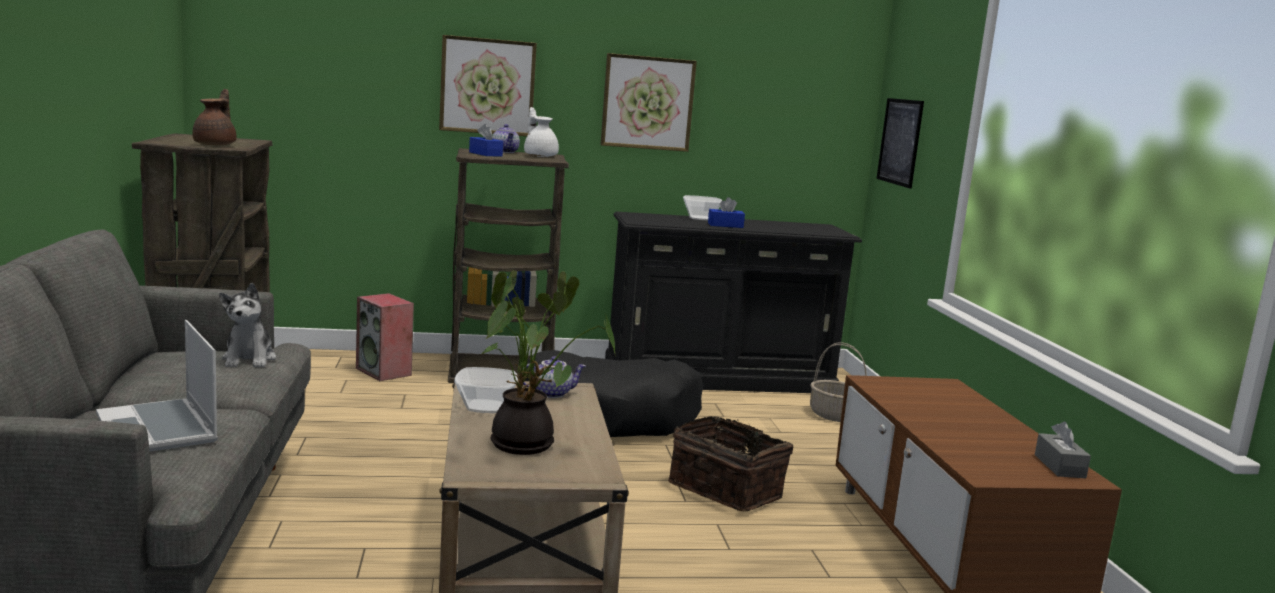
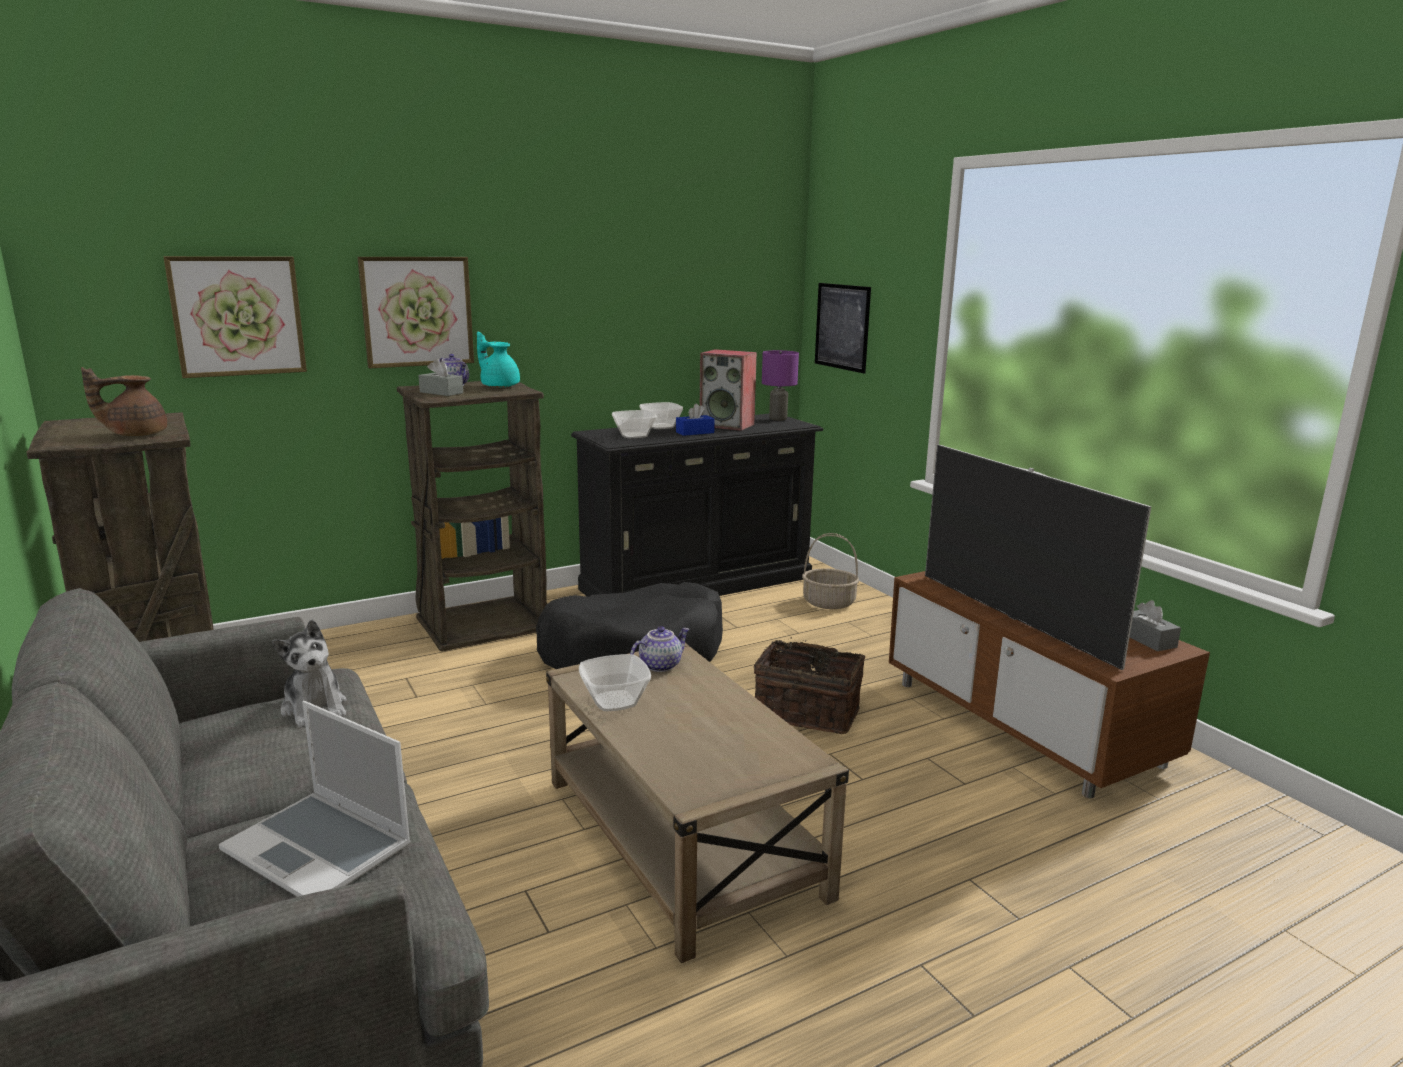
camera: 20 degrees left, 5 degrees up
(216, 144) = (135, 434): brown teapot -> brown teapot turned 105 degrees counterclockwise
(384, 372) = (360, 654): speaker -> speaker (728, 425)
(485, 154) = (441, 392): blue tissue box -> grey tissue box
(528, 444) = (705, 740): potted plant -> none
(540, 156) = (499, 386): white teapot -> turquoise teapot
(647, 103) = (590, 311): picture -> picture (238, 316)
(665, 220) = (635, 436): none -> bowl
(824, 228) = (777, 419): none -> purple table lamp
(930, 424) = (1014, 618): none -> television

